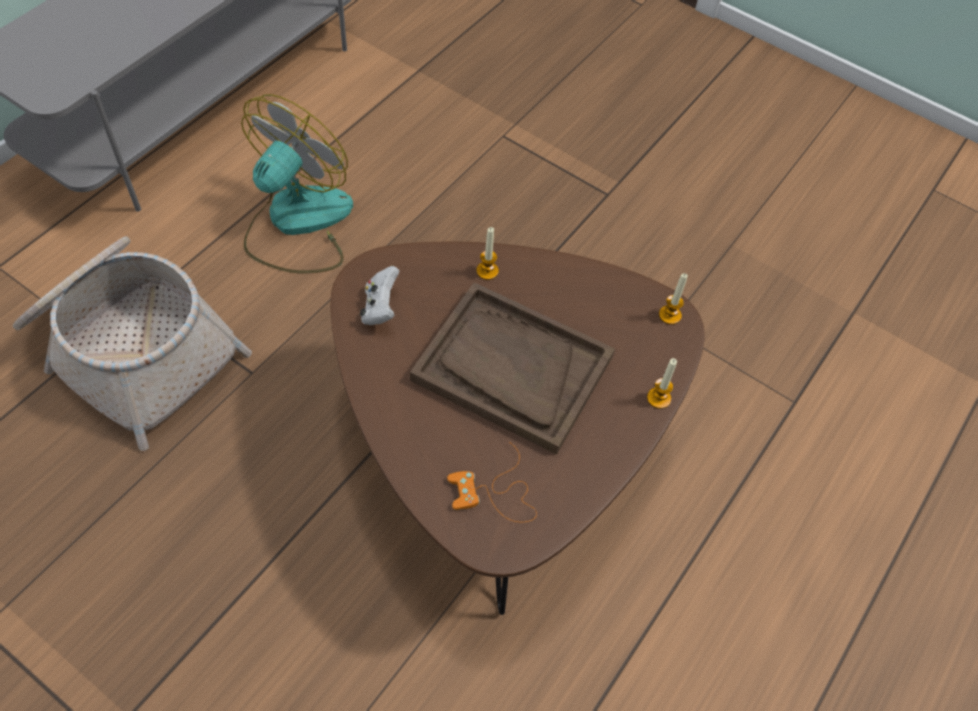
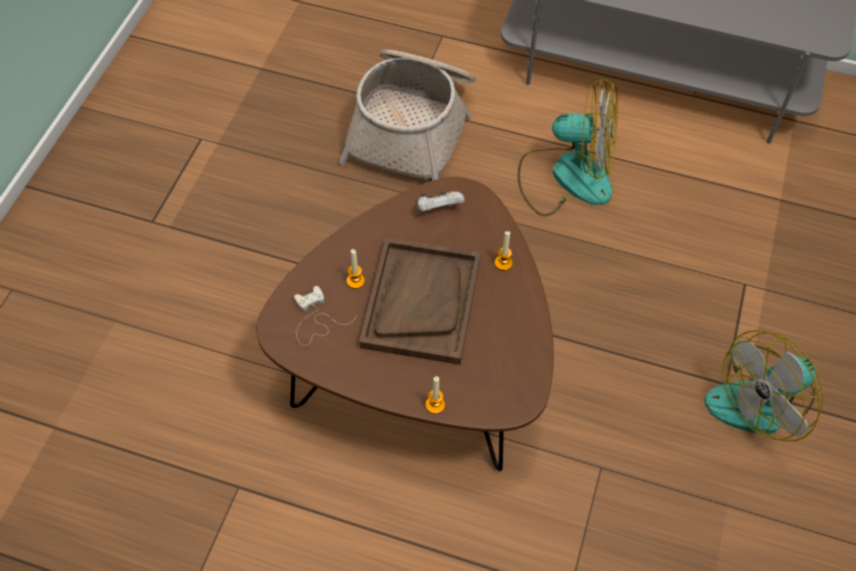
camera: 75 degrees right, 0 degrees up
(496, 493) = (315, 319): orange game controller -> white game controller
(632, 176) = (761, 399): none -> fan
(670, 315) = (519, 397): candle -> candle (355, 281)

